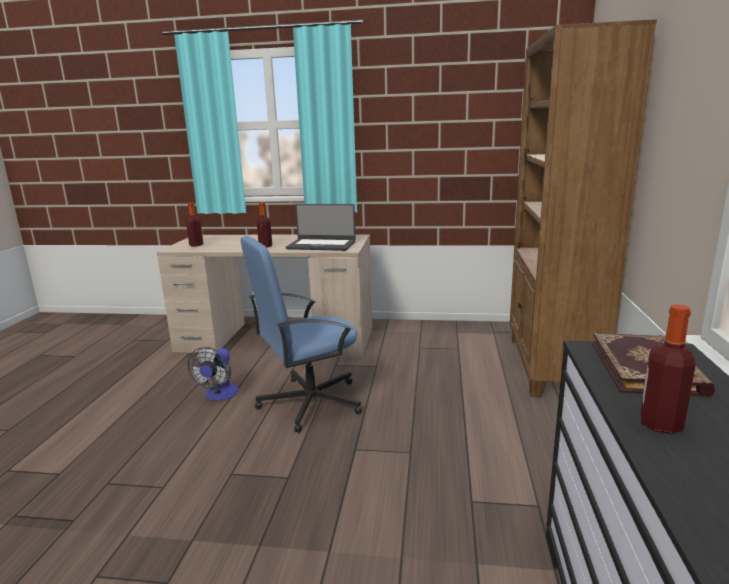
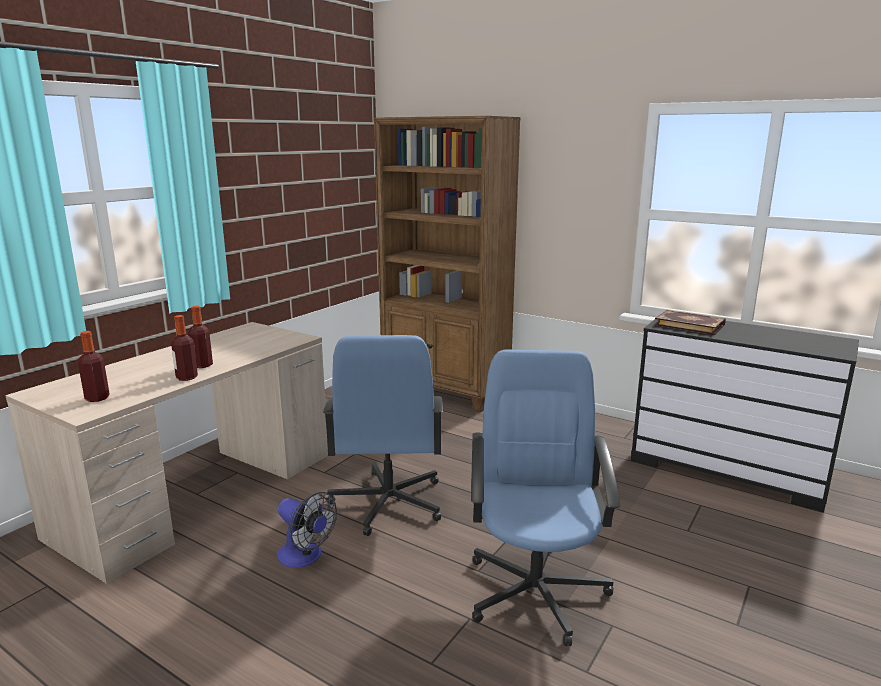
camera: 65 degrees left, 0 degrees up
(212, 515) = (536, 590): none -> blue office chair
(321, 245) = (259, 344): laptop -> none
(660, 424) = (747, 337): bottle -> bottle (187, 377)

